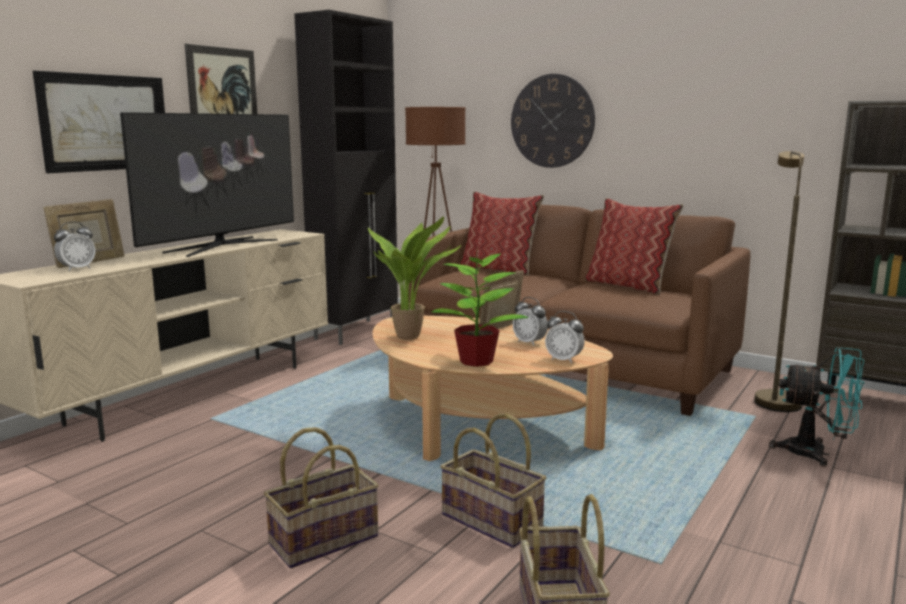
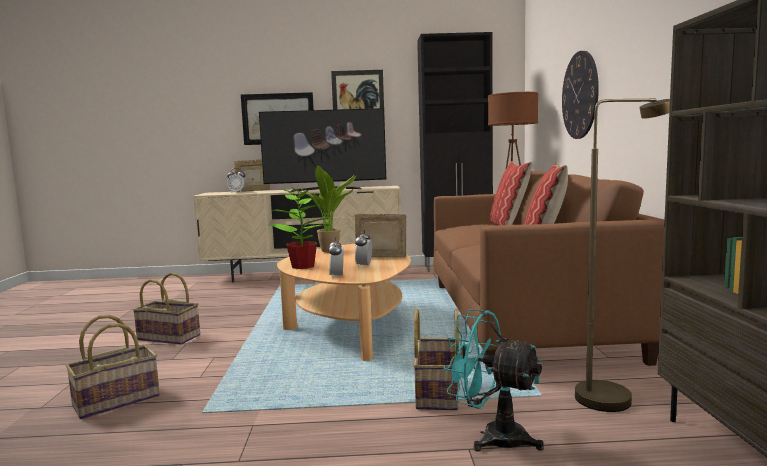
camera: 55 degrees right, 5 degrees down
(493, 521) = (221, 361): basket -> basket (438, 393)
(816, 453) = (493, 436): turquoise fan -> turquoise fan turned 135 degrees clockwise

